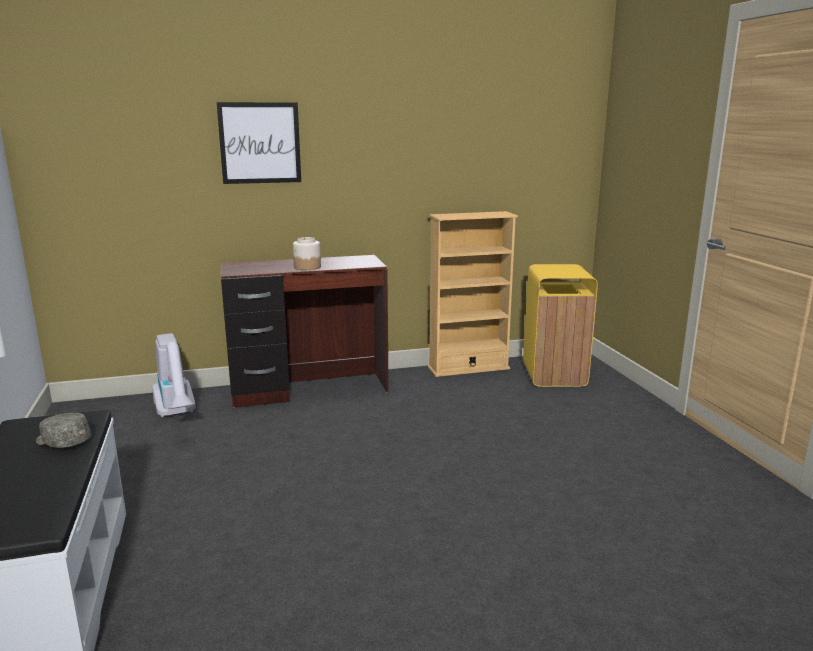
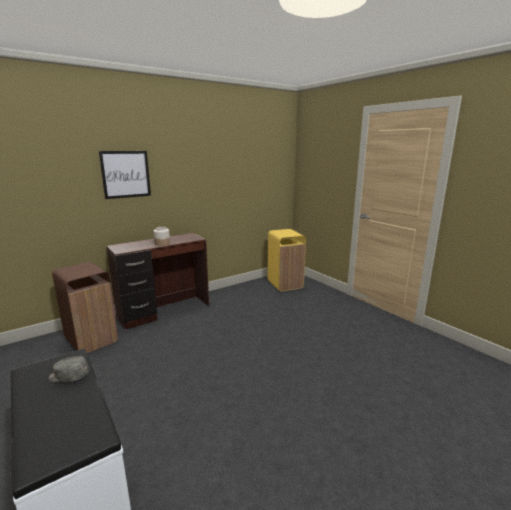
camera: 20 degrees left, 0 degrees up
(178, 415) = (92, 340): vacuum cleaner -> brown trash can
(468, 368) = (242, 286): beige bookcase -> none

